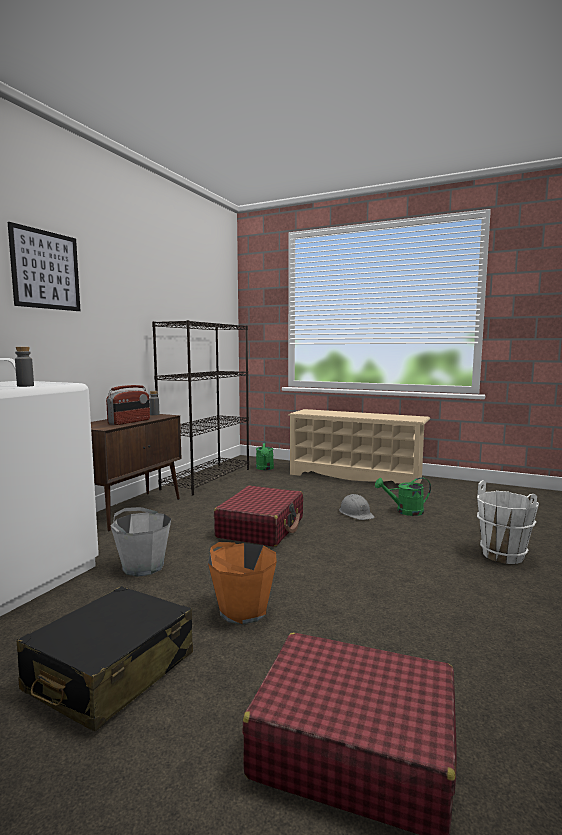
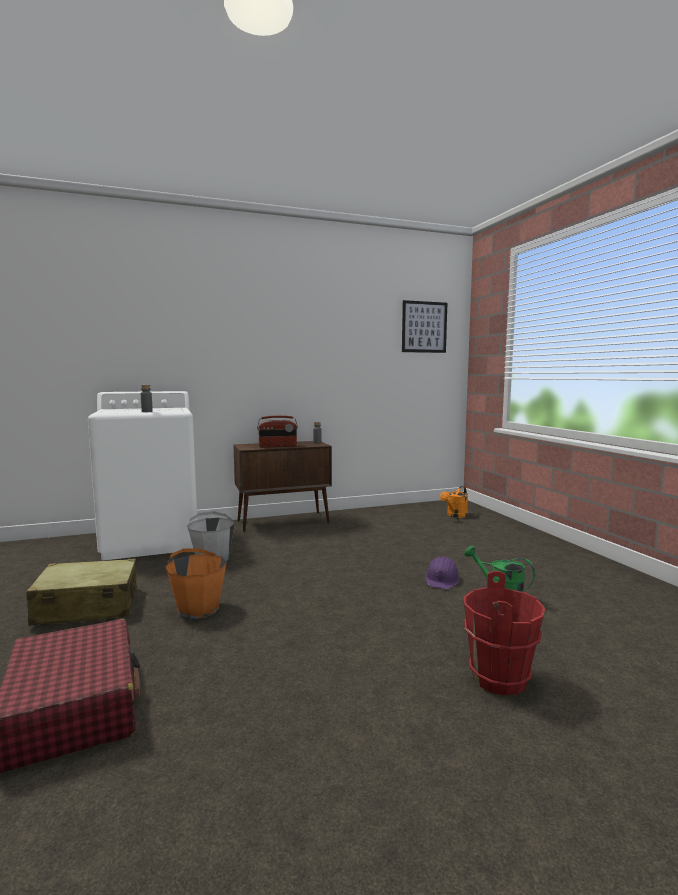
camera: 45 degrees right, 0 degrees up
(46, 270) = (225, 325): picture -> picture (424, 327)
(110, 672) = (87, 606): black suitcase -> beige suitcase
(207, 478) = (385, 512): black bookcase -> none
(261, 527) = (335, 562): red suitcase -> none
(265, 468) = (455, 515): green watering can -> orange watering can
(356, 477) = (533, 547): beige shoe rack -> none
(356, 513) = (442, 579): grey hard hat -> purple hard hat
(503, 555) = (500, 679): white bucket -> red bucket

